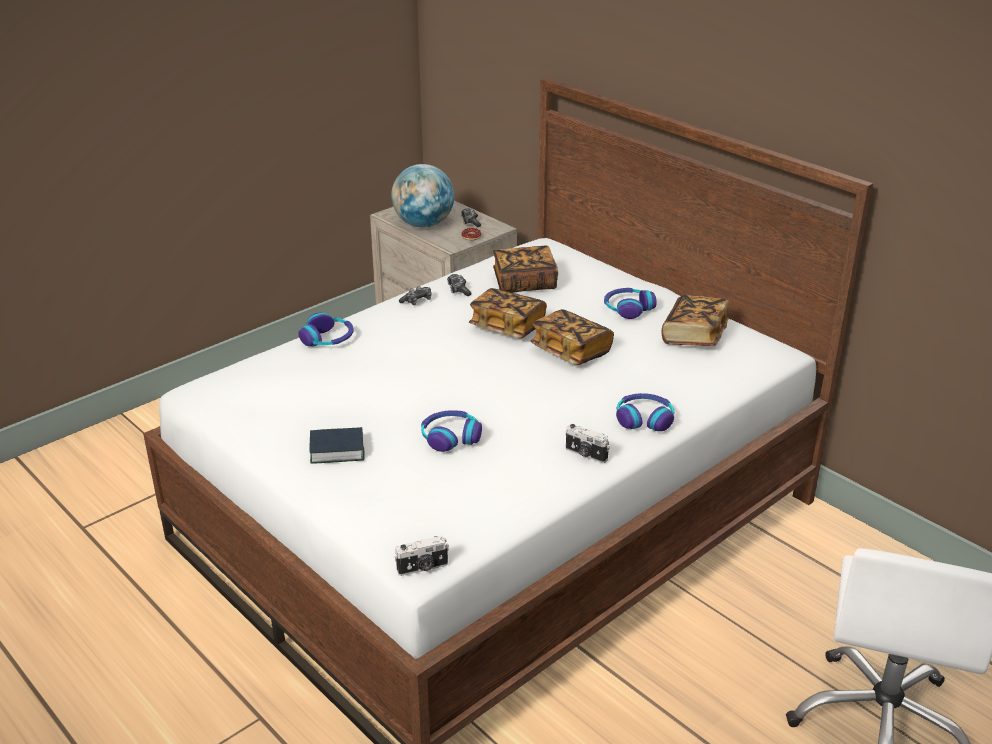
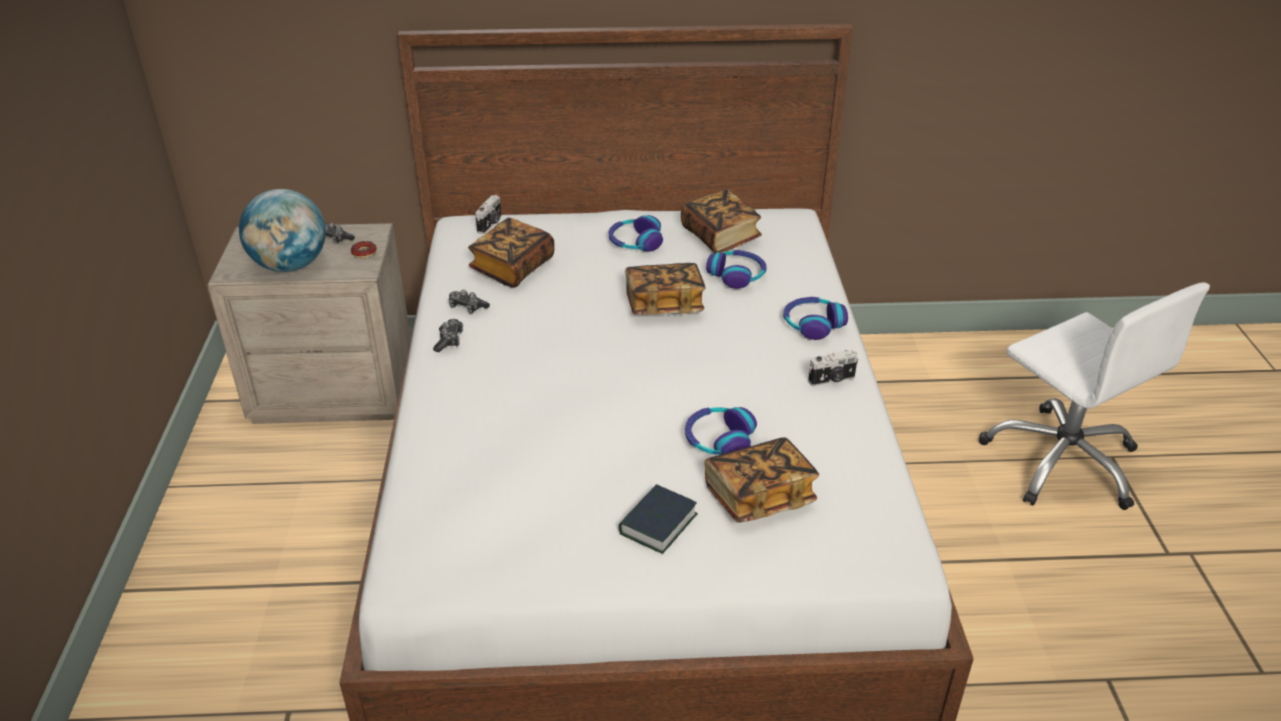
camera: 50 degrees left, 5 degrees up
(328, 339) = (437, 431): headphones -> headphones (737, 275)
(423, 568) = (909, 560): camera -> camera (490, 224)
(507, 327) = (575, 315): book -> book (759, 496)

